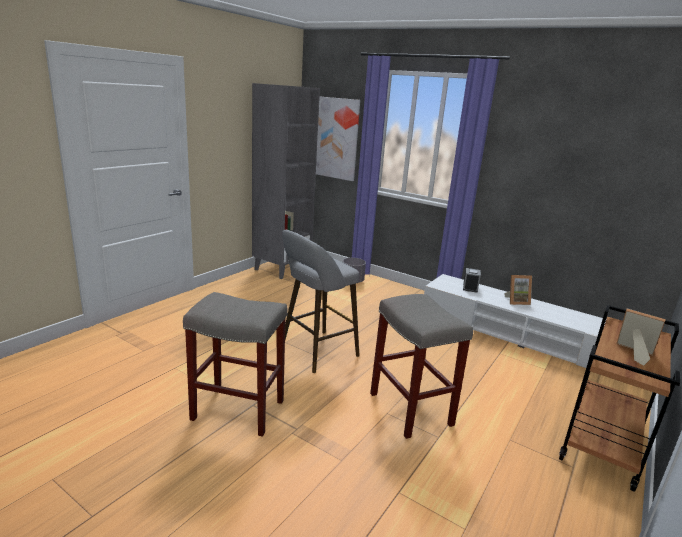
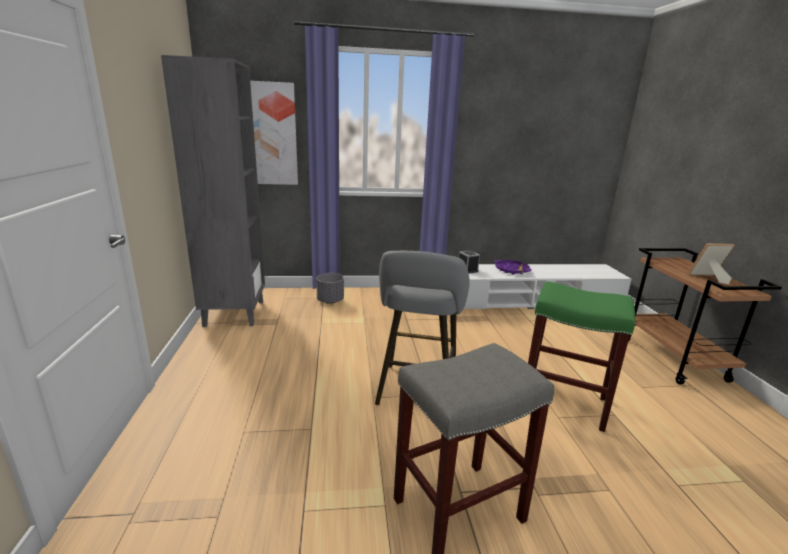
camera: 40 degrees left, 0 degrees up
(409, 408) = (562, 402): grey stool -> green stool
(516, 301) = (511, 270): picture frame -> purple tray

